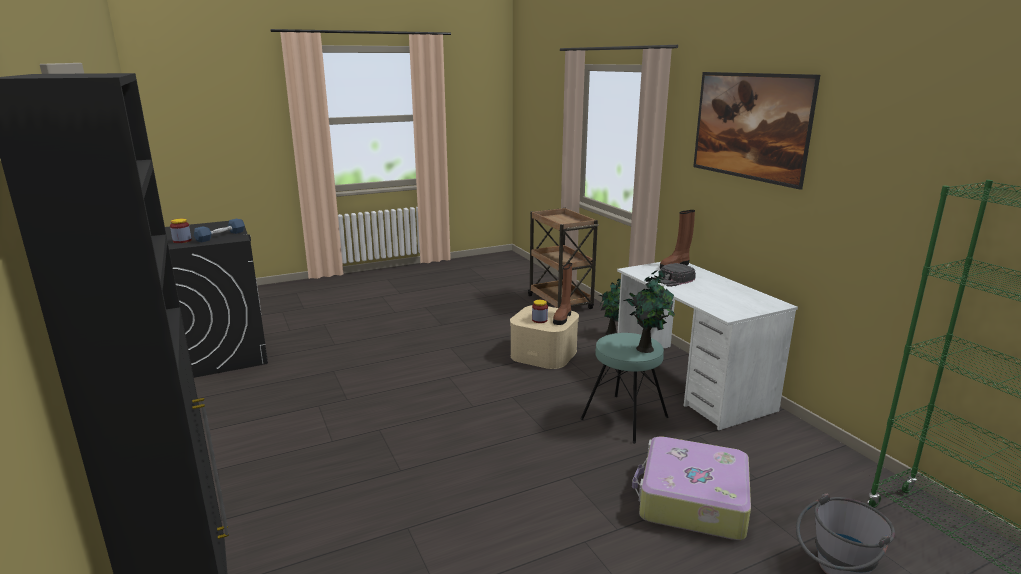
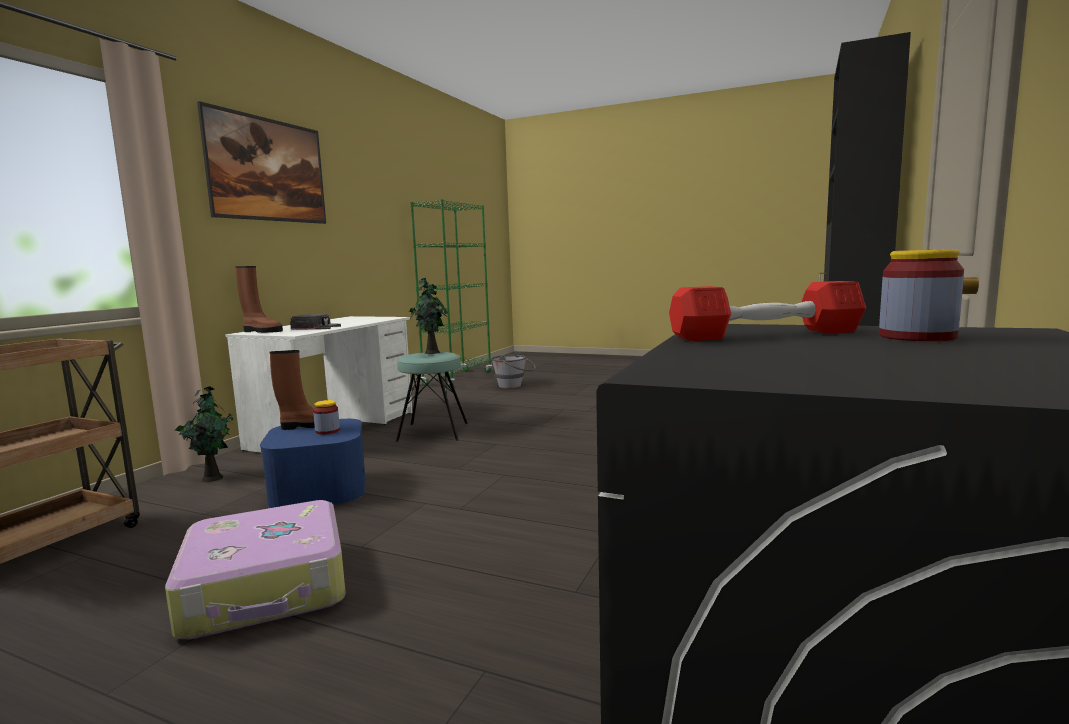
camera: 130 degrees left, 10 degrees down
(220, 236) = (766, 334): blue dumbbell -> red dumbbell
(544, 353) = (319, 489): beige storage box -> blue storage box
(691, 500) = (507, 405): suitcase -> suitcase (267, 587)

